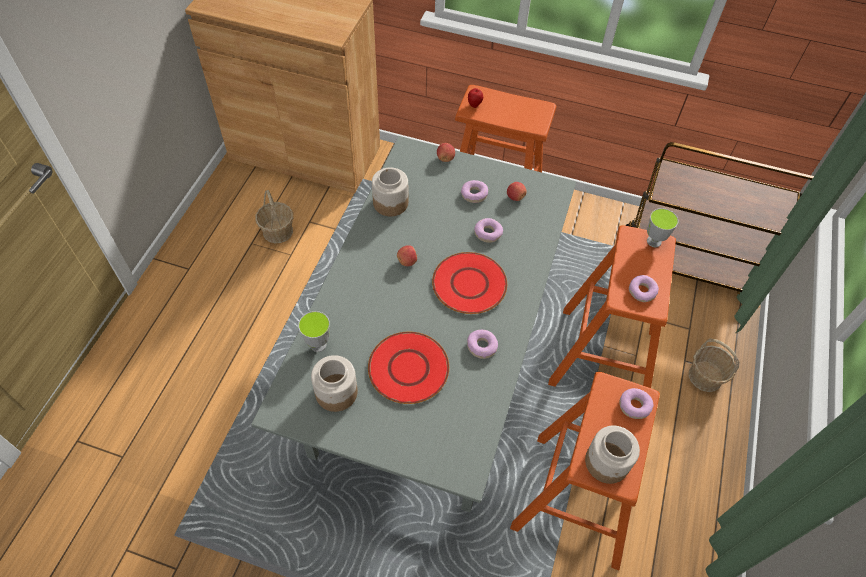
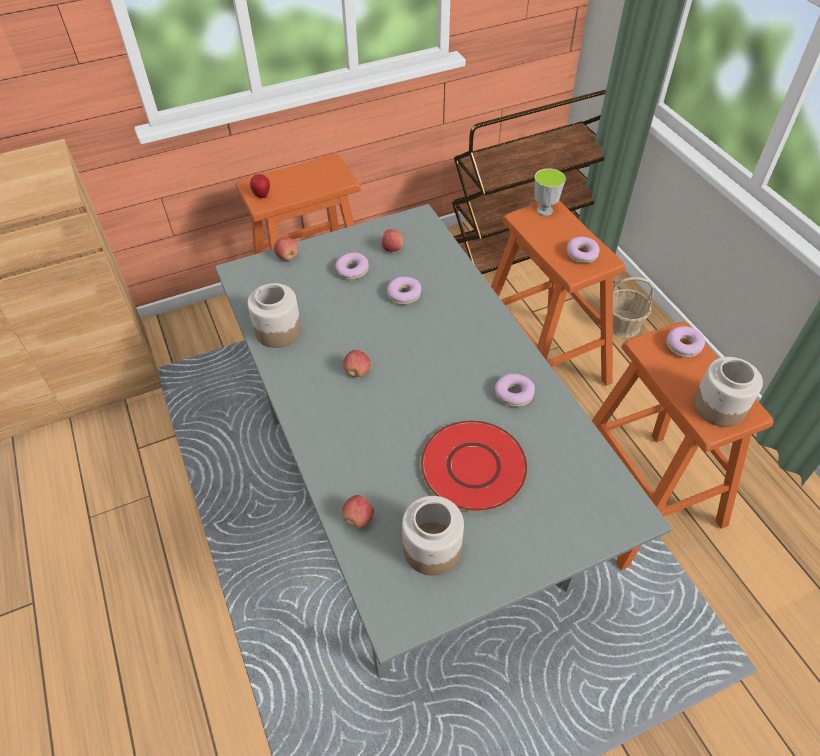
camera: 40 degrees left, 5 degrees down
(278, 231) = (109, 483): basket -> none
(318, 344) = (359, 518): cup -> apple
(469, 283) = (438, 349): red plate -> none

